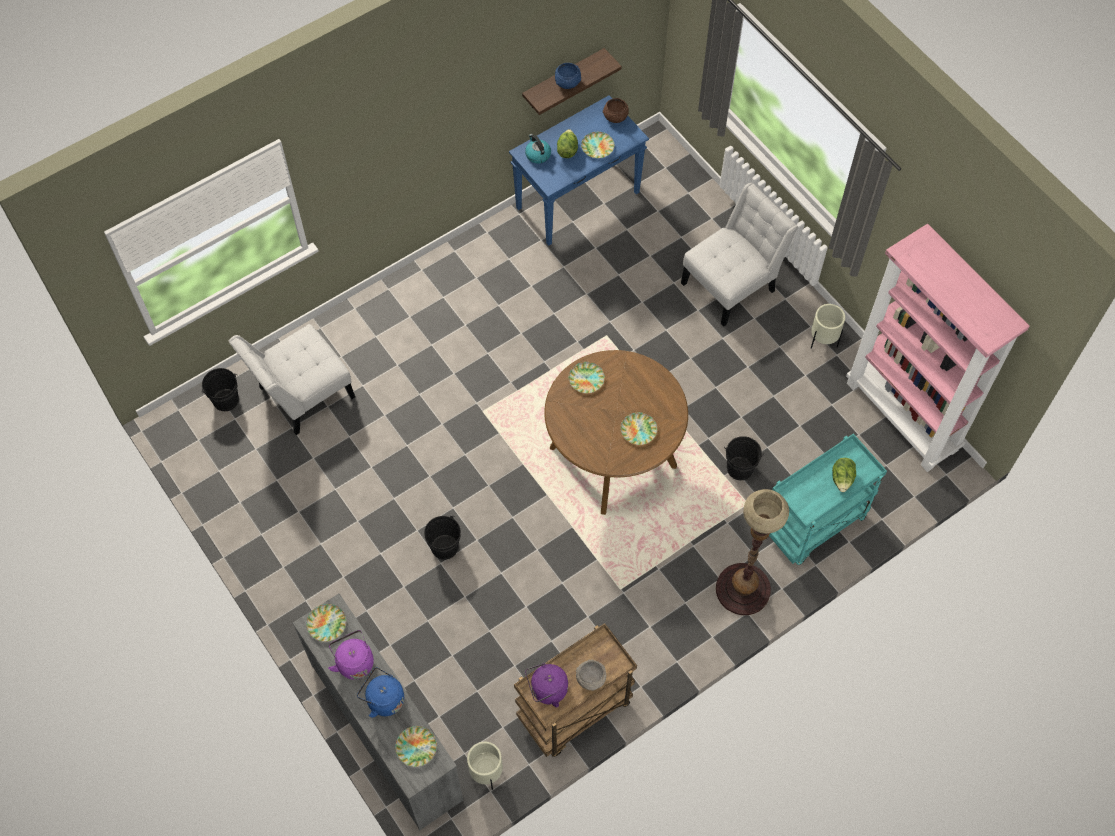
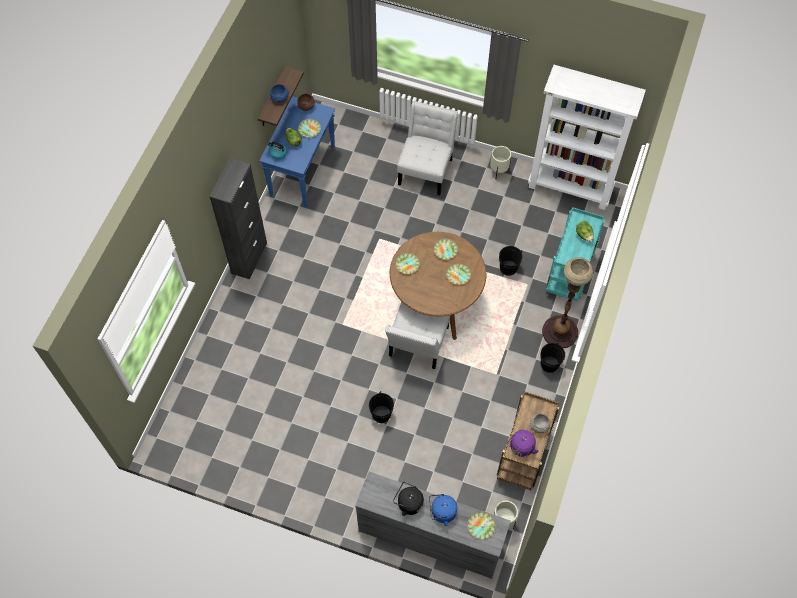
camera: 35 degrees left, 0 degrees up
(225, 400) = (182, 413): black bucket -> black bucket (549, 364)
(301, 395) = (227, 381): white chair -> white chair (417, 344)
(327, 624) = (376, 493): plate -> plate (445, 250)
(354, 661) = (408, 503): purple kettle -> black kettle
(436, 267) = (249, 258): none -> black cabinet
(903, 417) = (570, 188): pink bookcase -> white bookcase

